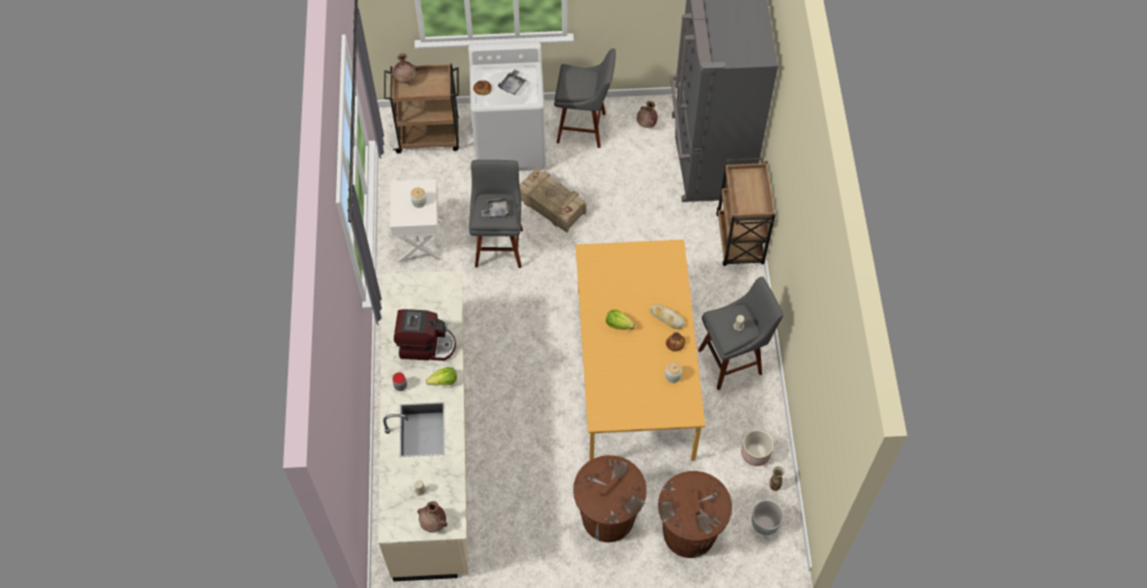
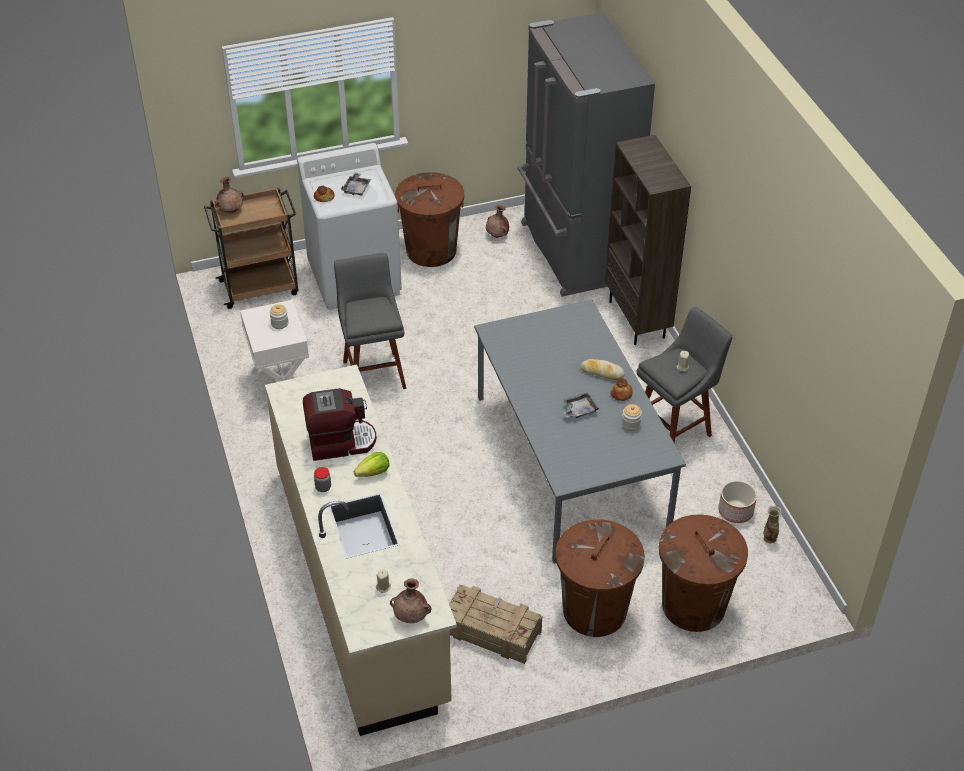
camera: 15 degrees left, 15 degrees down
(496, 210) = (373, 312): grey tray -> grey tray (579, 410)
(551, 204) = (419, 324): crate -> crate (491, 631)
(584, 128) = (431, 251): grey stool -> brown trash can
(618, 324) = (551, 388): lettuce -> none
(633, 372) = (569, 462): orange dining table -> grey dining table
(740, 241) = (638, 319): brown cart -> brown bookcase
(764, 524) = (774, 578): grey planter -> none

